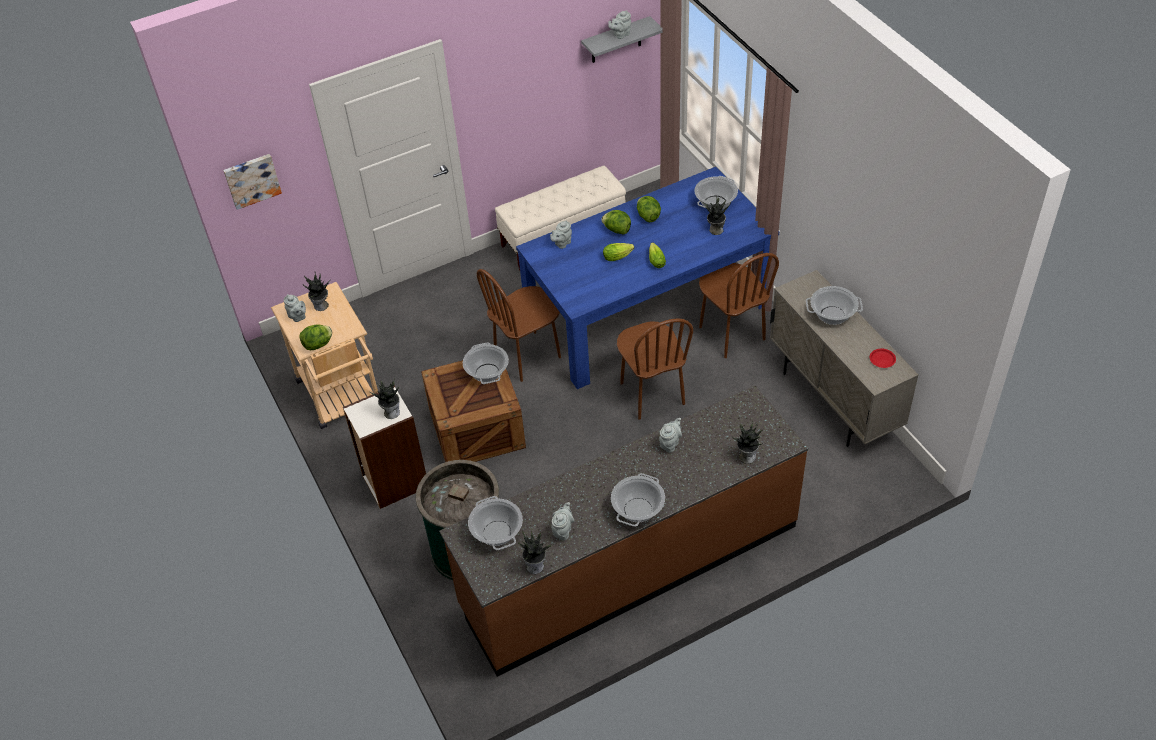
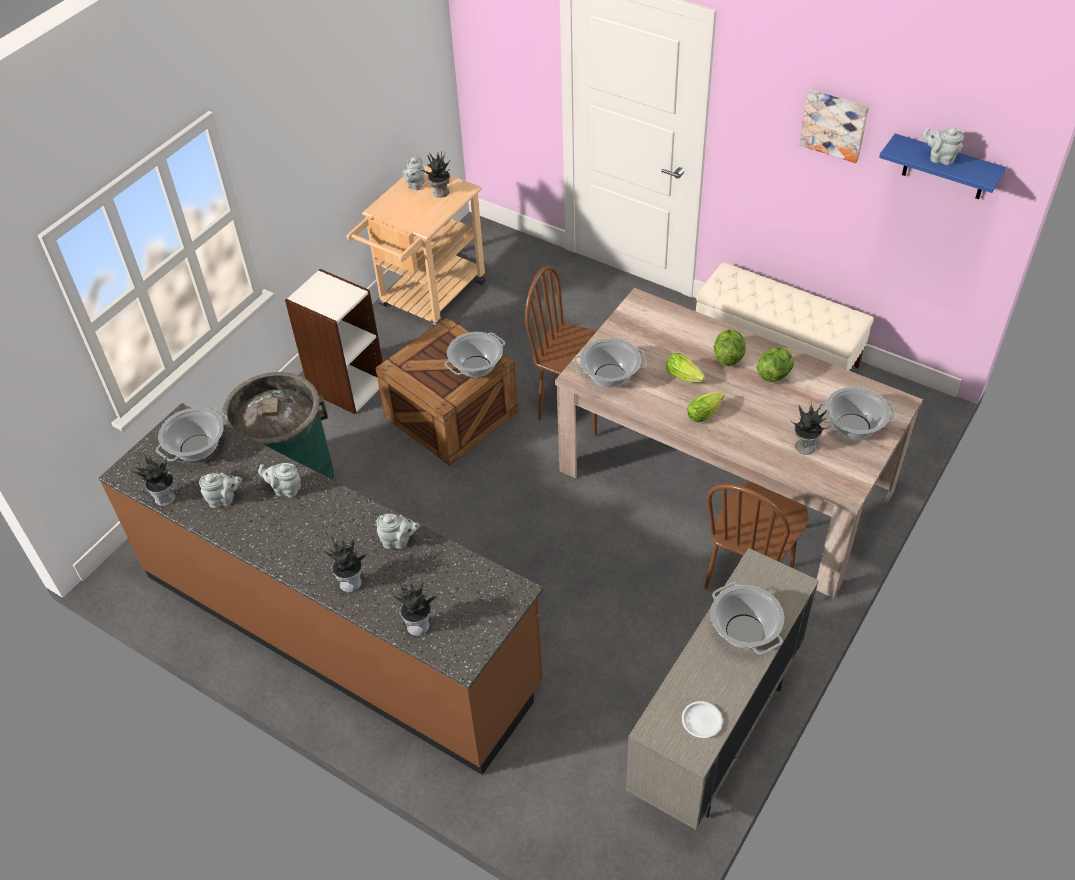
camera: 60 degrees right, 0 degrees up
(252, 180) = (484, 36): picture -> picture (834, 124)
(318, 344) = (388, 214): lettuce -> none
(391, 412) = (332, 304): potted plant -> potted plant (351, 582)
(562, 243) = (667, 321): grey teapot -> grey teapot (285, 489)
(616, 40) = (945, 168): grey shelf -> blue shelf
(638, 510) = (283, 553): cooking pot -> cooking pot (609, 376)
(648, 310) = (724, 480): blue dining table -> beige dining table
(651, 394) = (598, 540): brown chair -> none
(882, 359) = (702, 721): red plate -> white plate

